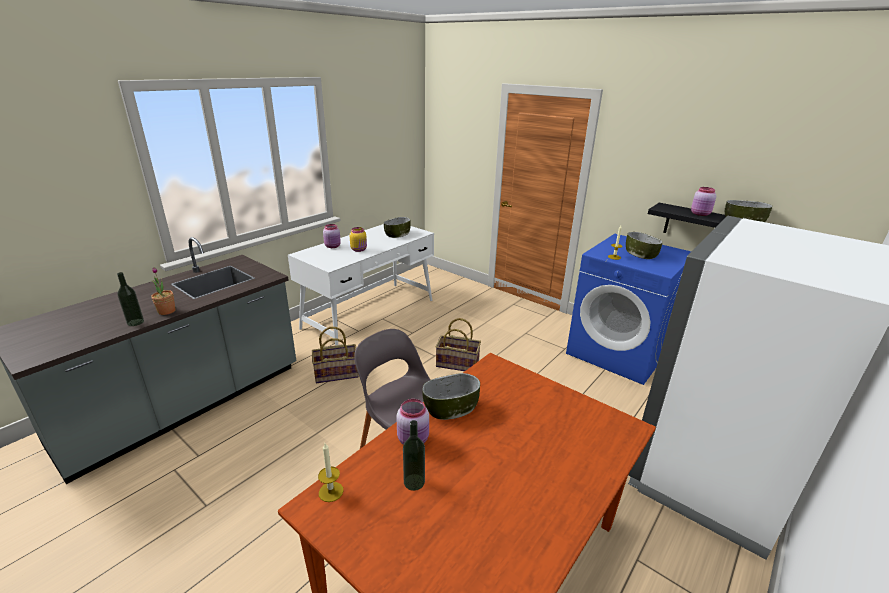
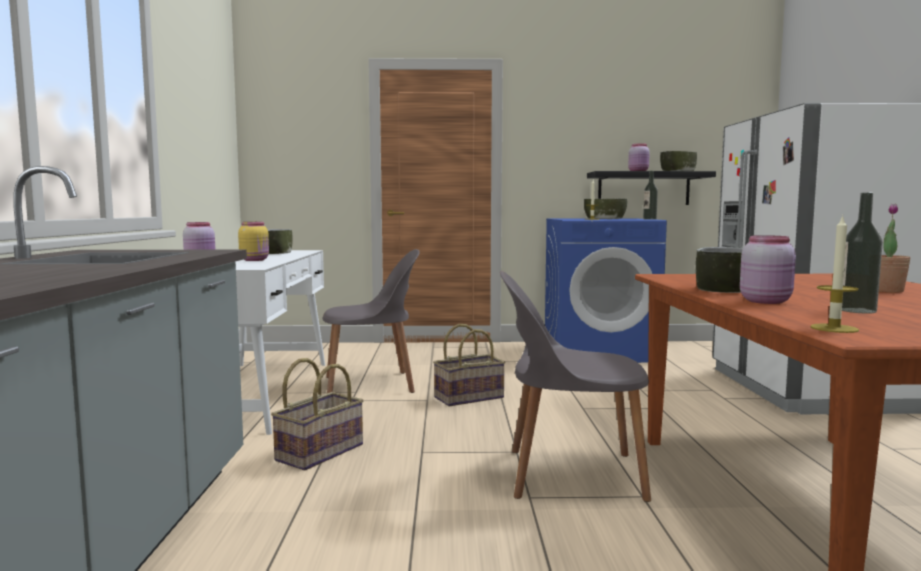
camera: 40 degrees left, 20 degrees down
(135, 322) = (62, 277): bottle -> bottle (649, 219)
(166, 311) = (104, 269): potted plant -> potted plant (886, 290)
(429, 329) = (372, 384): none -> grey chair

